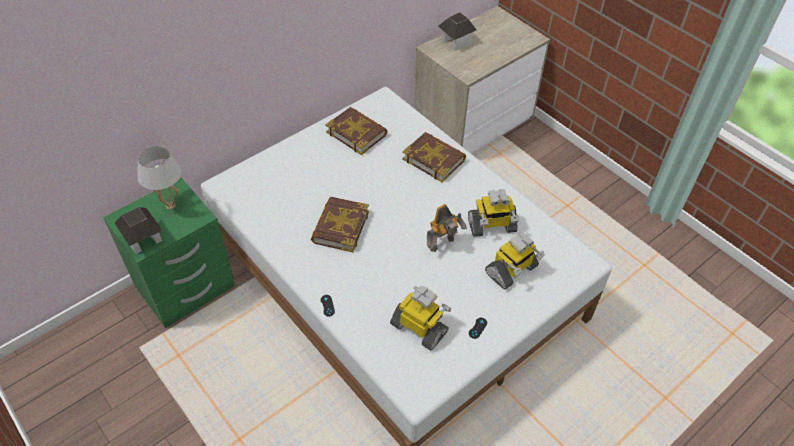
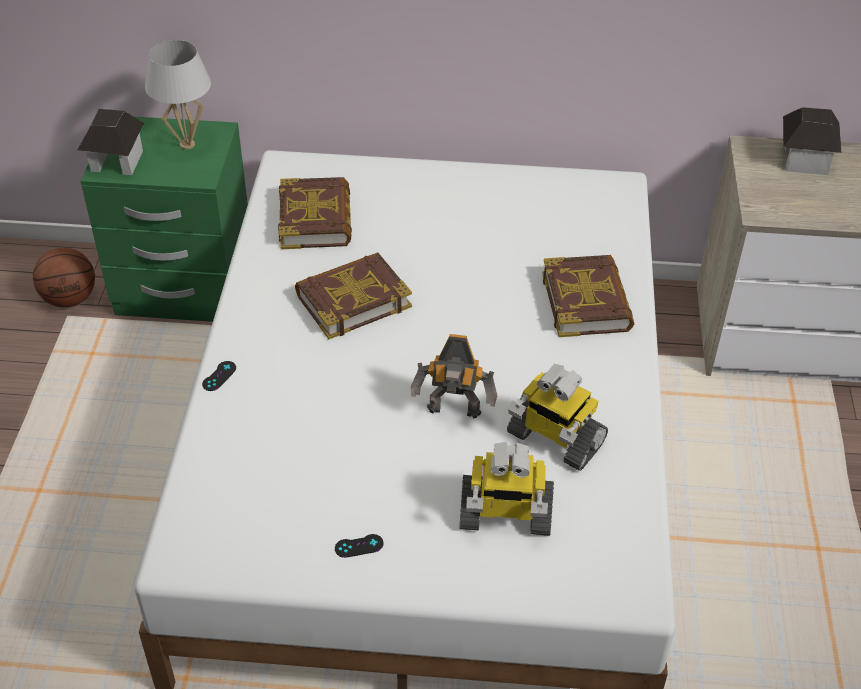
camera: 45 degrees right, 5 degrees down
(128, 338) = (70, 298): none -> basketball
(356, 133) = (523, 206): book -> book (316, 219)
(420, 328) = (288, 486): toy robot -> none

